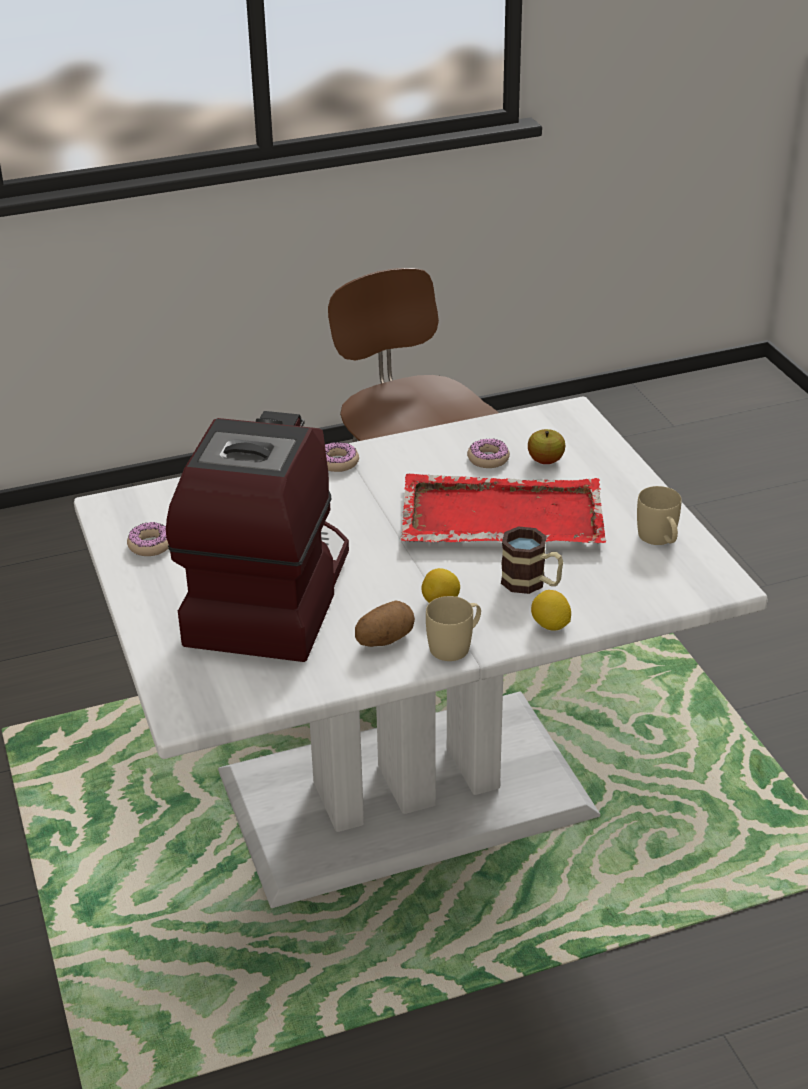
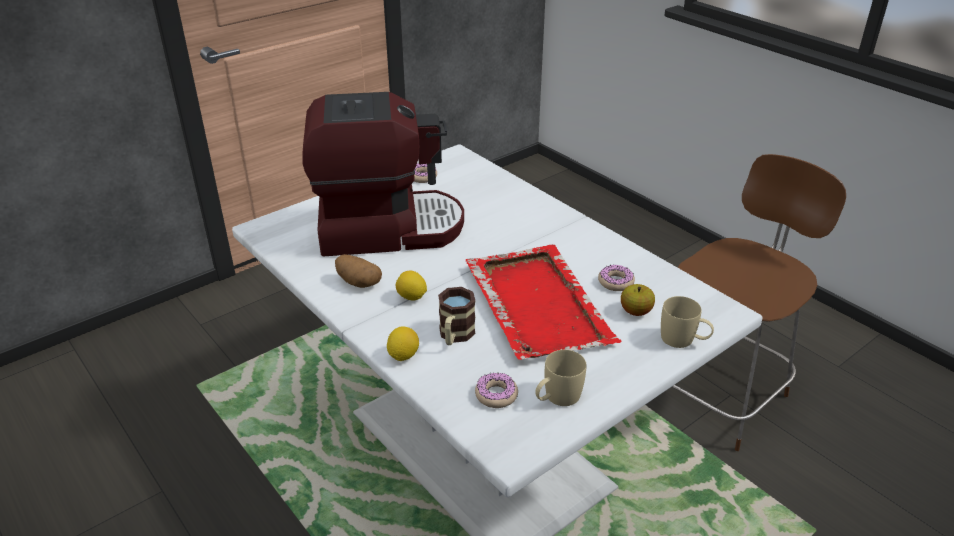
camera: 70 degrees right, 0 degrees up
(338, 462) = (560, 219): donut -> donut (496, 395)
(456, 645) = (362, 314): beige mug -> beige mug (683, 340)

